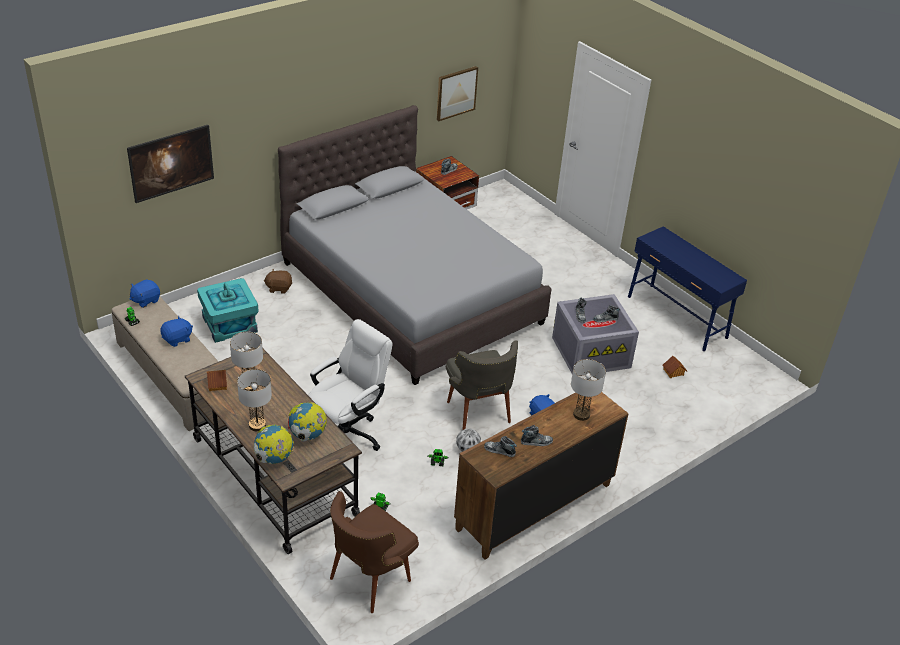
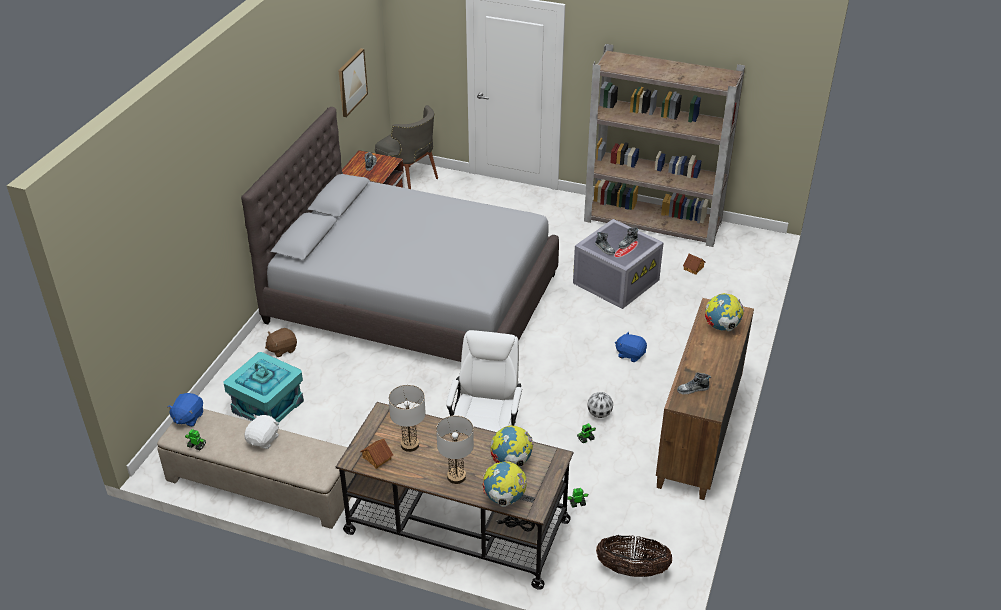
camera: 30 degrees left, 0 degrees up
(173, 176) = (164, 268): picture -> none
(177, 339) = (264, 440): blue plush toy -> white plush toy
(371, 579) = (632, 570): brown chair -> basket
(478, 412) = (576, 377): grey chair -> grey chair (409, 181)
(536, 442) = (712, 367): shoe -> none
(581, 414) = (721, 327): table lamp -> globe
(676, 317) = (652, 222): blue console table -> brown bookcase

